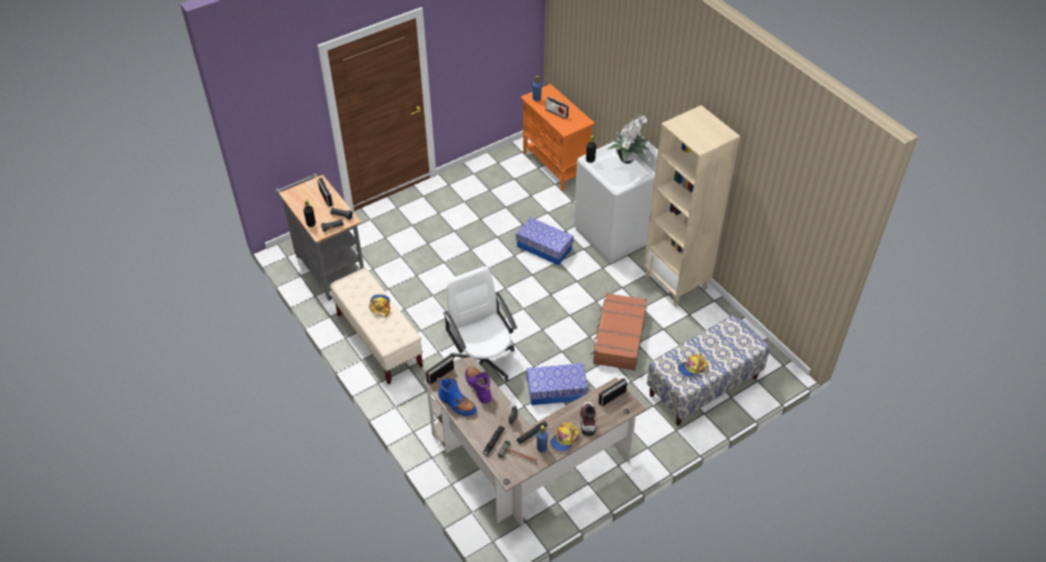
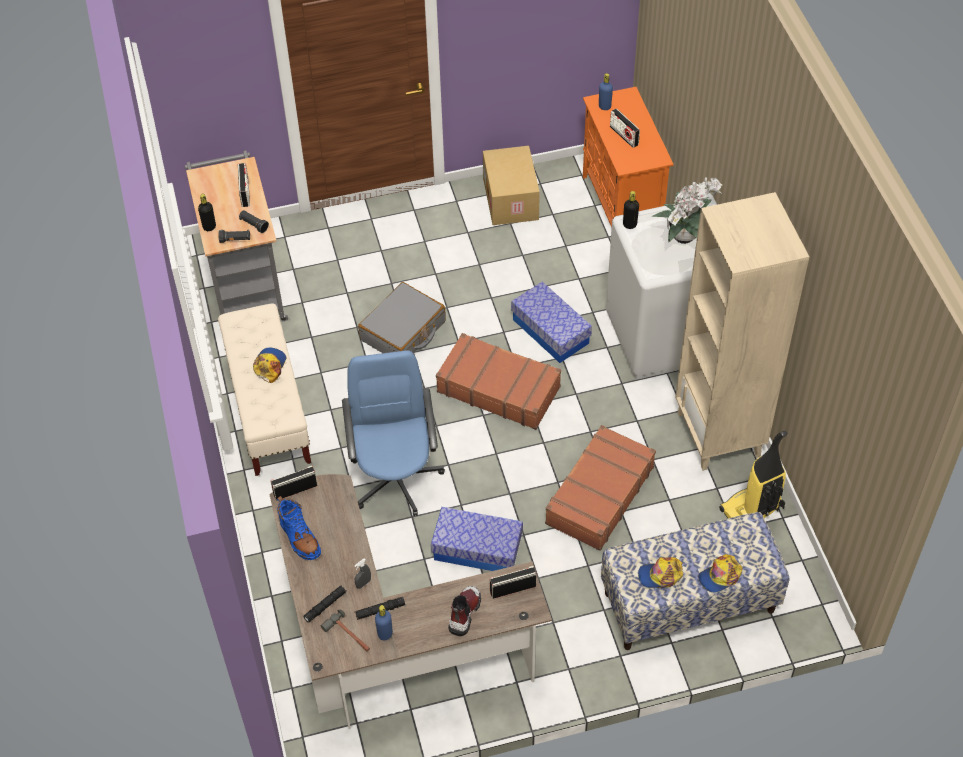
camera: 20 degrees right, 5 degrees up
(448, 270) = (403, 331): none -> grey suitcase
(478, 387) = (338, 522): purple boot -> none
(483, 361) = (395, 477): white office chair -> blue office chair
(484, 176) = (512, 199): none -> cardboard box
(526, 290) = (498, 389): none -> brown suitcase
(564, 439) = (421, 630): cap -> cap (720, 576)
(716, 322) = (751, 510): none -> vacuum cleaner

